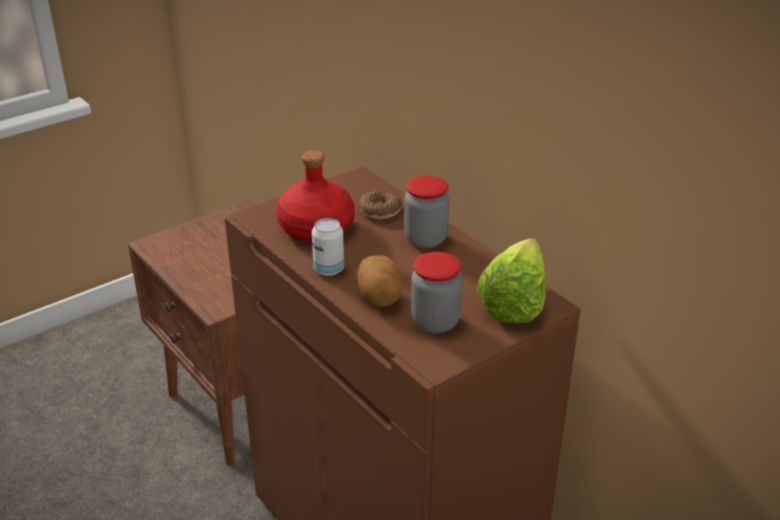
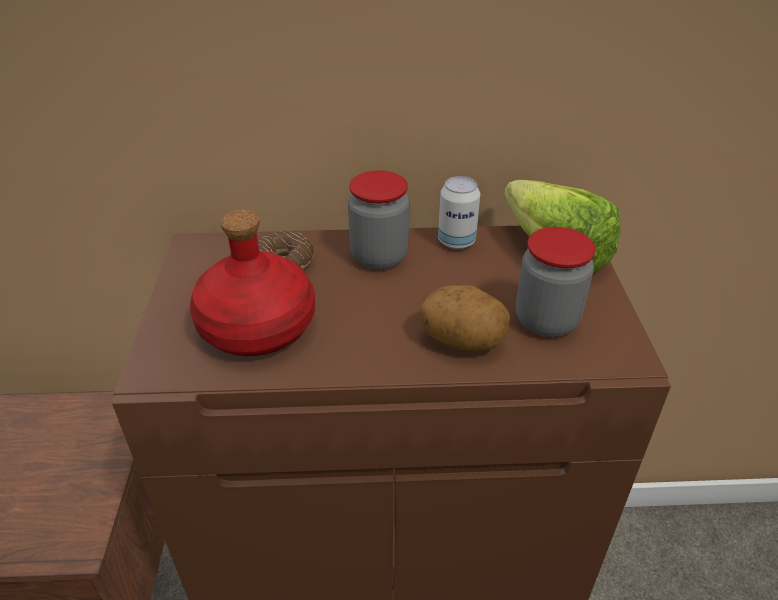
camera: 55 degrees left, 5 degrees up
(329, 269) = (361, 357): can -> can (456, 241)

